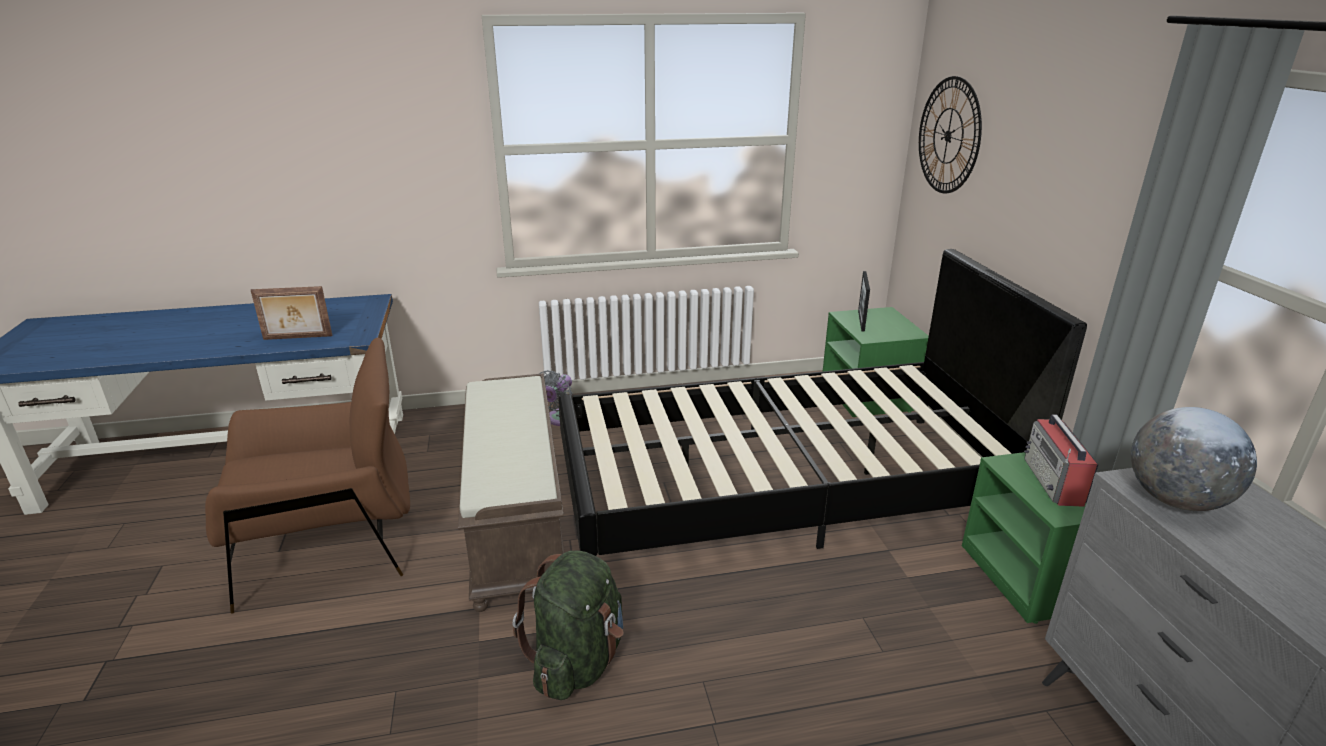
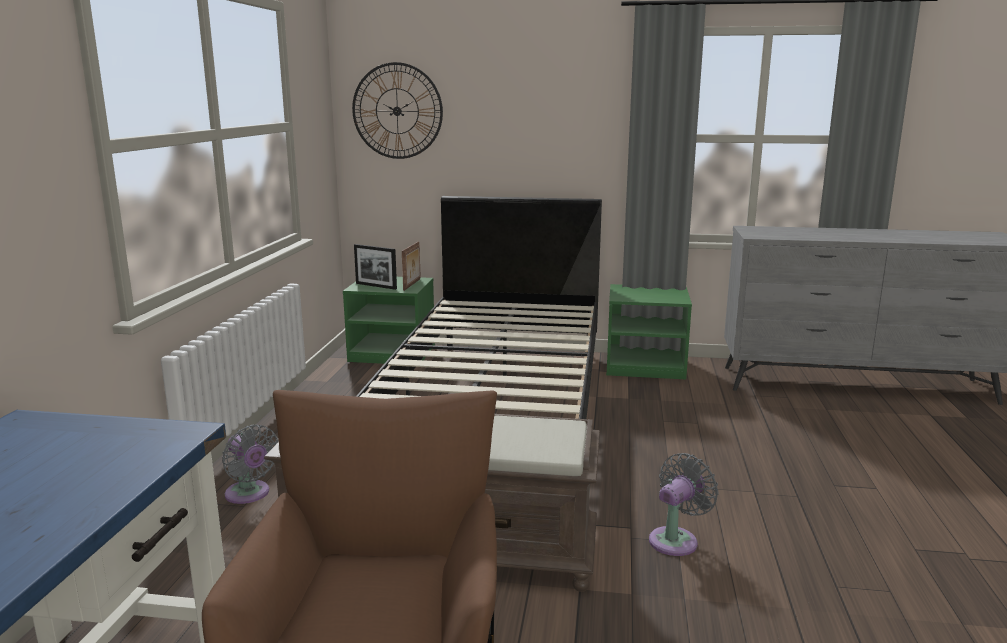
camera: 70 degrees left, 10 degrees down
(297, 338) = (98, 480): picture frame -> picture frame (412, 284)
(578, 661) = (676, 539): green backpack -> grey fan
(1054, 482) = (646, 294): radio -> none
(1175, 500) = (773, 235): globe -> none

